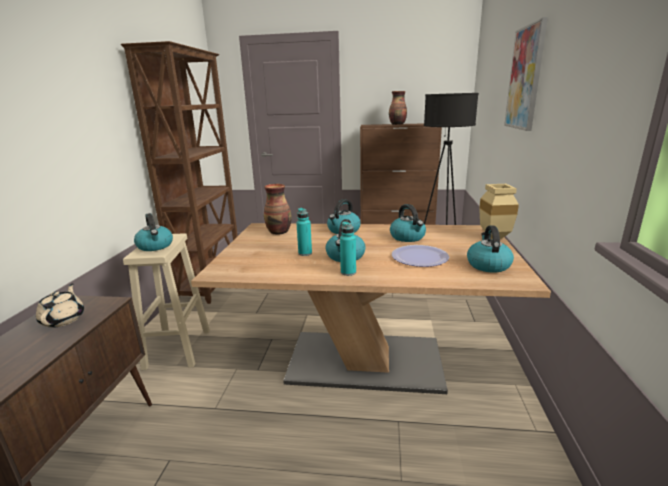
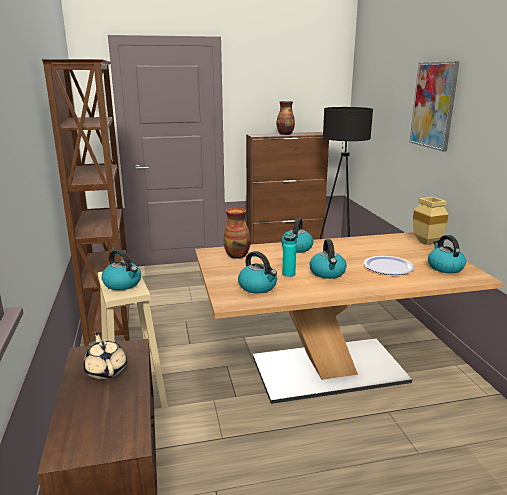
camera: 20 degrees left, 0 degrees up
(348, 272) = (346, 287): turquoise bottle -> none
(408, 237) = (360, 249): kettle -> kettle (258, 287)

